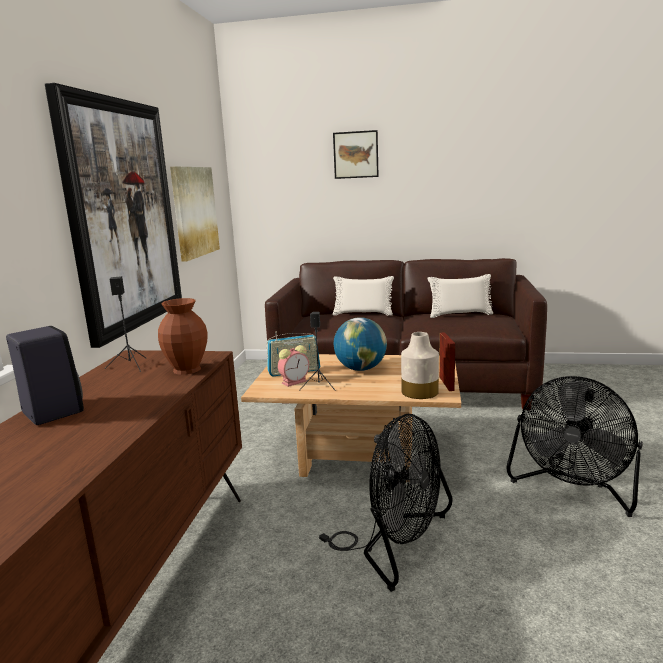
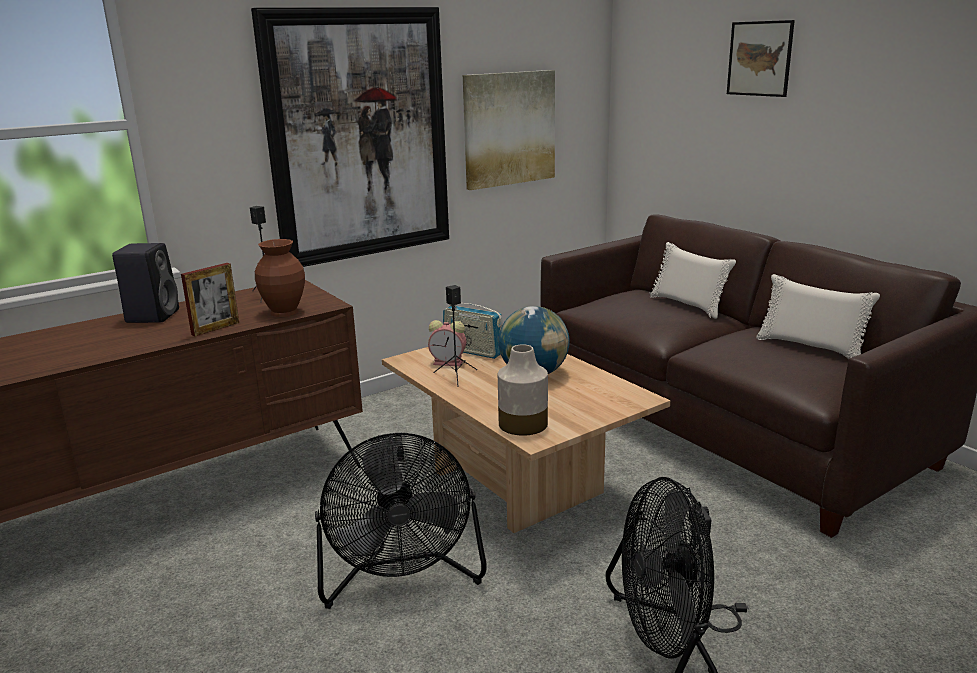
camera: 45 degrees right, 5 degrees up
(446, 383) = (570, 428): picture frame -> picture frame (215, 328)

